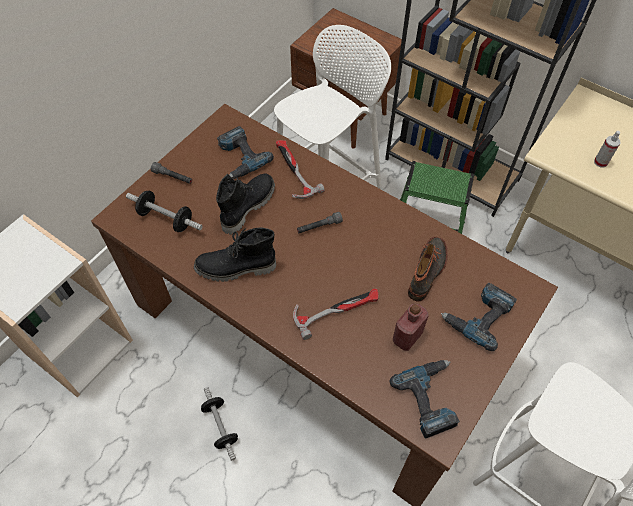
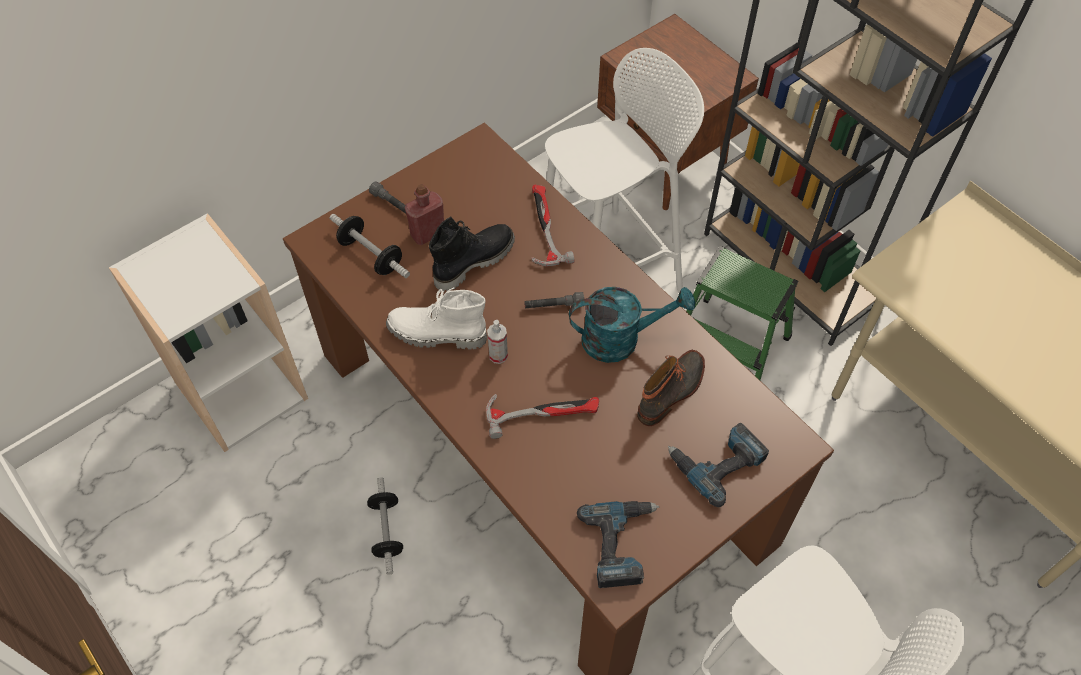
camera: 15 degrees right, 0 degrees up
(236, 269) = (436, 335): black boot -> white boot
(239, 158) = (482, 197): power drill -> none
(377, 240) = (621, 339): none -> turquoise watering can
(407, 337) = (618, 465): red bottle -> red bottle (428, 233)
(600, 162) = (954, 302): spray bottle -> spray bottle (498, 355)

